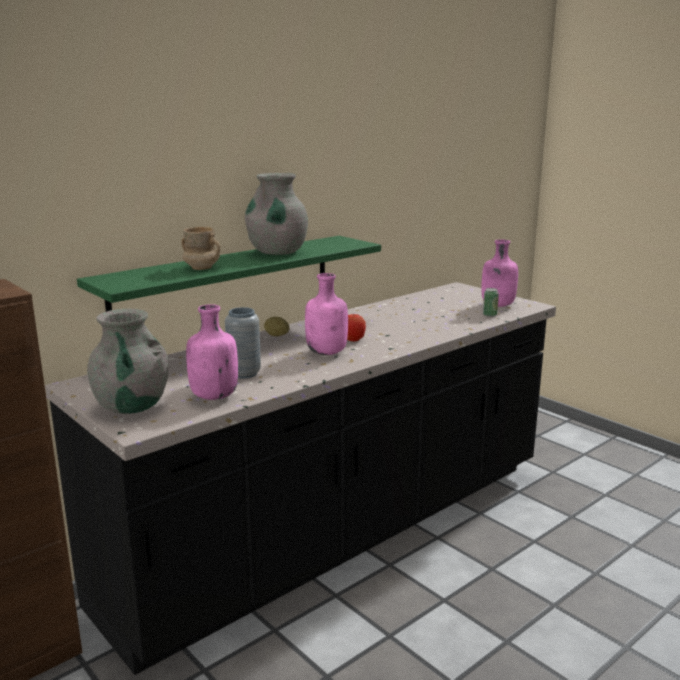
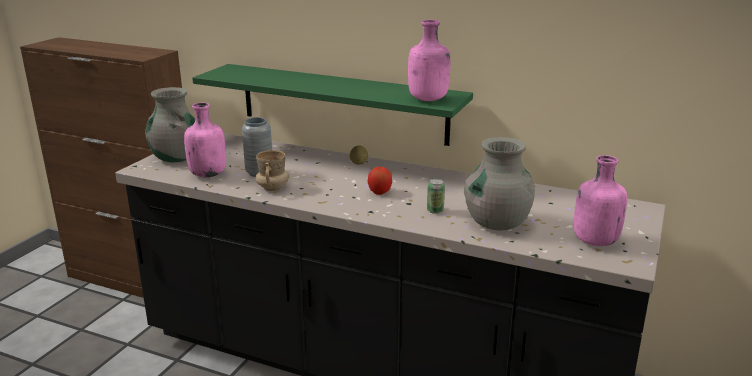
camera: 65 degrees right, 5 degrees up
(202, 268) = (284, 80): beige mug -> beige mug (273, 188)
(277, 252) = (365, 87): grey vase -> grey vase (497, 223)
(327, 352) = (334, 189): pink bottle -> pink bottle (428, 99)
(489, 315) = (545, 242): can -> can (435, 210)

